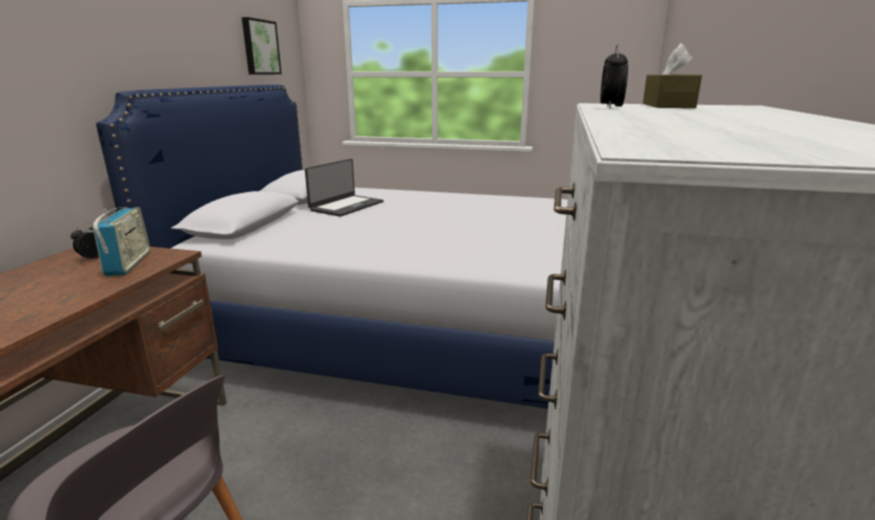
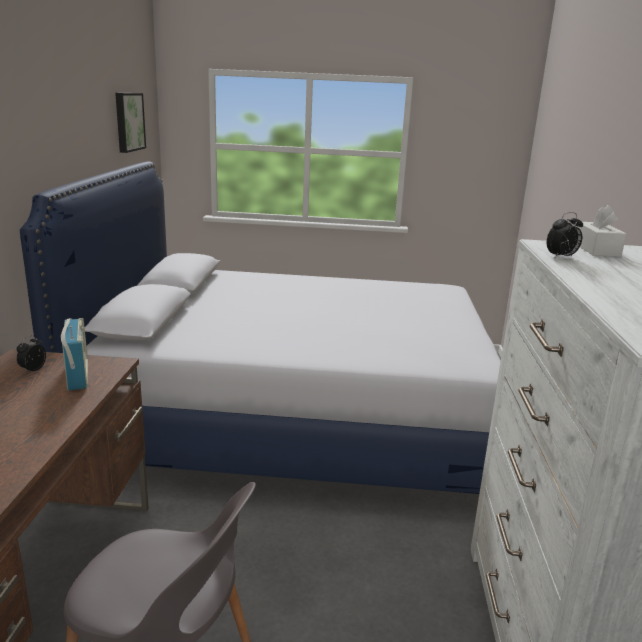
camera: 10 degrees left, 0 degrees up
(346, 206) = (235, 296): laptop -> none
(610, 108) = (561, 257): alarm clock -> alarm clock turned 120 degrees counterclockwise
(667, 105) = (596, 249): brown tissue box -> white tissue box

